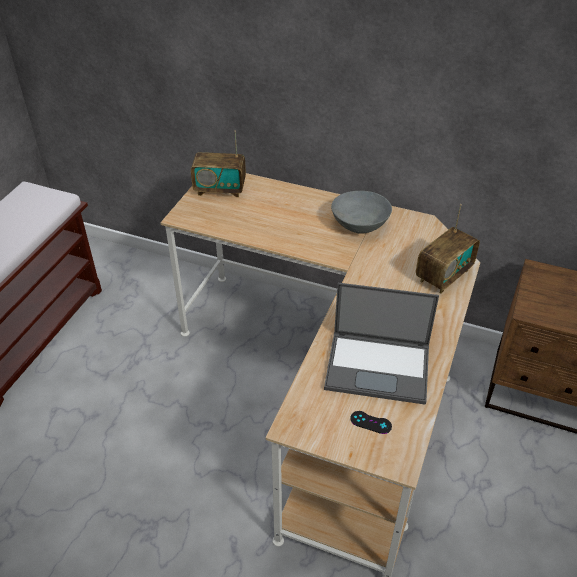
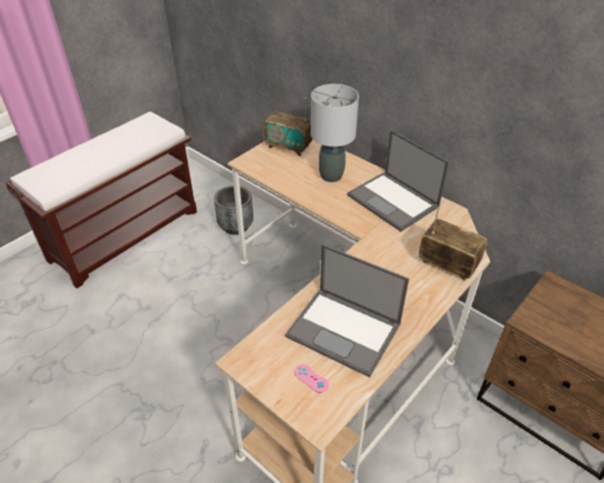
camera: 20 degrees right, 0 degrees up
(156, 295) = (236, 226): none -> grey planter
(282, 212) = (330, 176): none -> grey table lamp
(360, 224) = (394, 201): grey bowl -> laptop
(370, 422) = (311, 378): black game controller -> pink game controller
(443, 275) = (447, 264): radio -> radio turned 120 degrees counterclockwise

